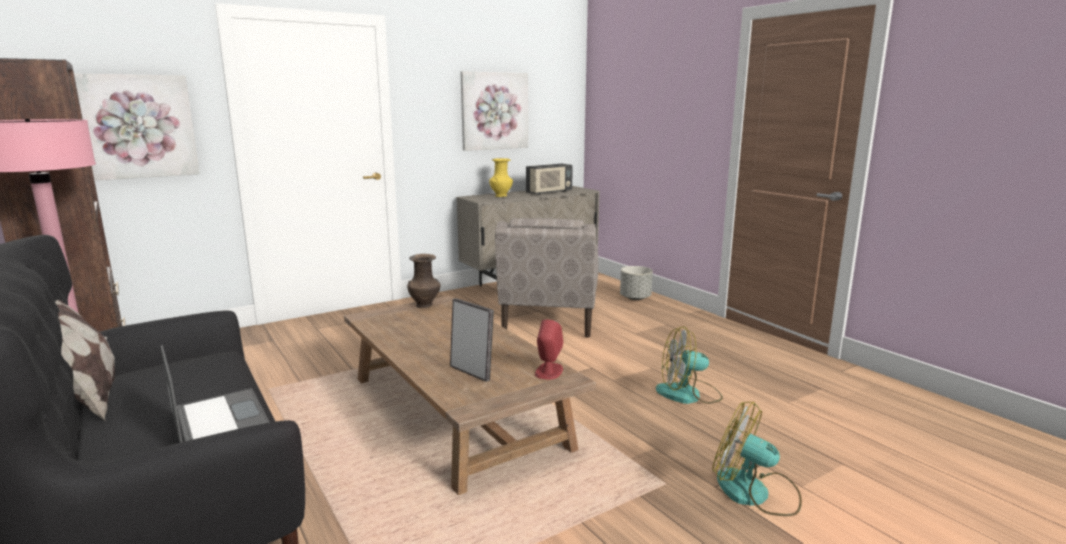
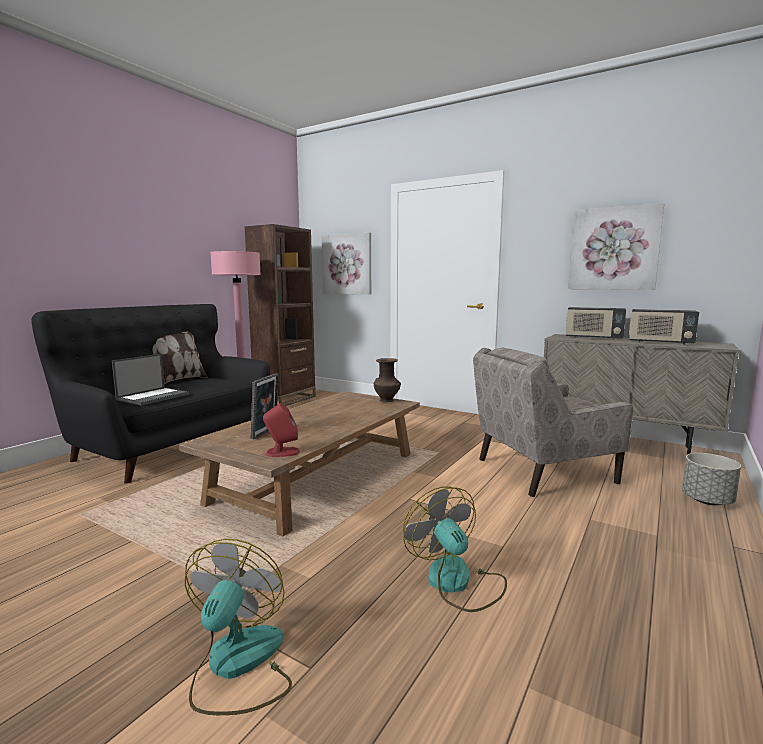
camera: 65 degrees right, 5 degrees down
(501, 196) = (593, 338): yellow vase -> radio

